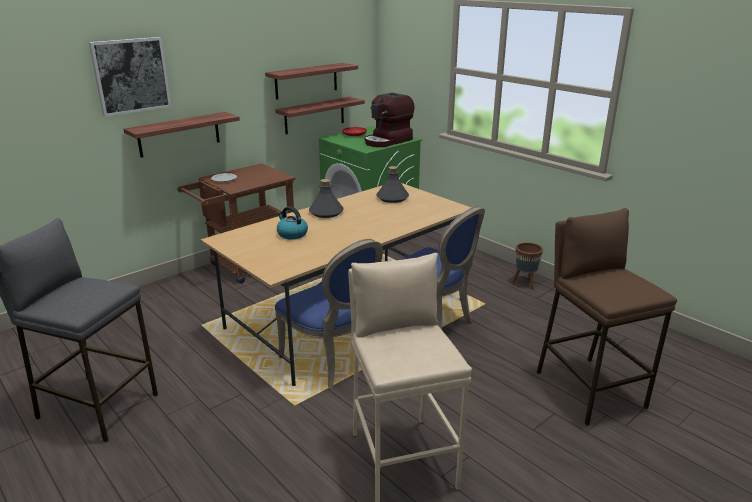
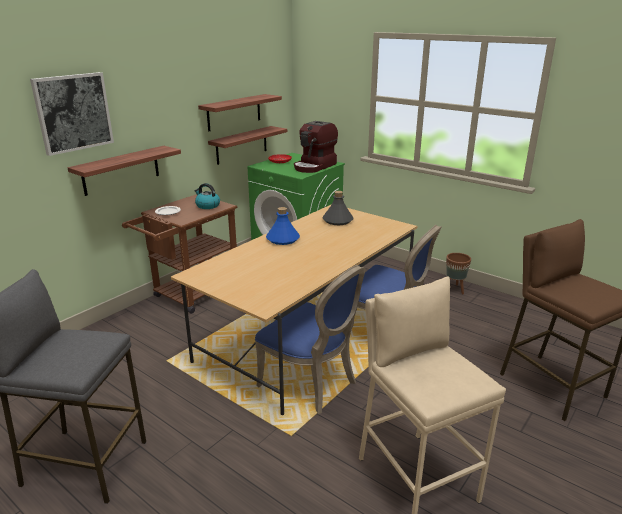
camera: 10 degrees left, 0 degrees up
(292, 234) = (260, 264): kettle -> kettle (207, 206)
(326, 212) = (282, 239): grey bottle -> blue bottle

